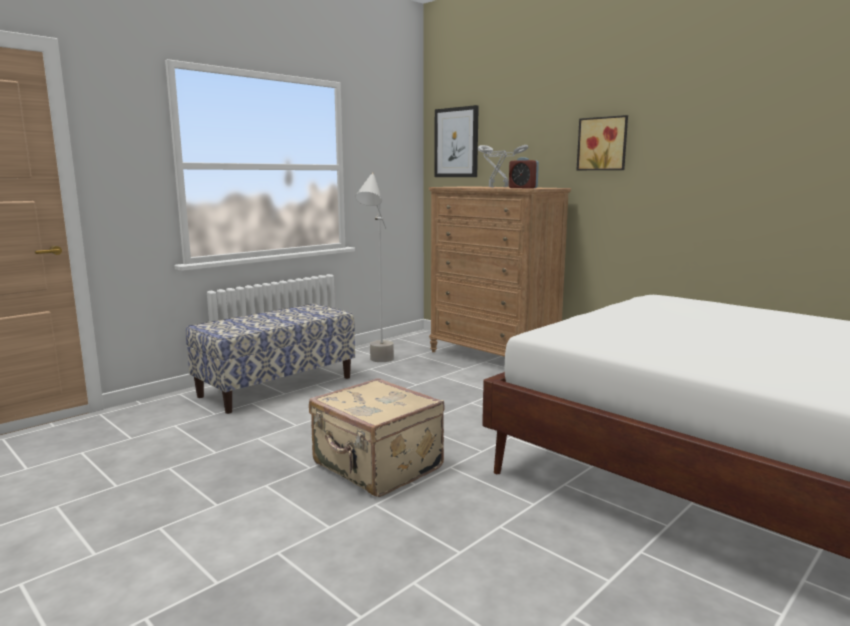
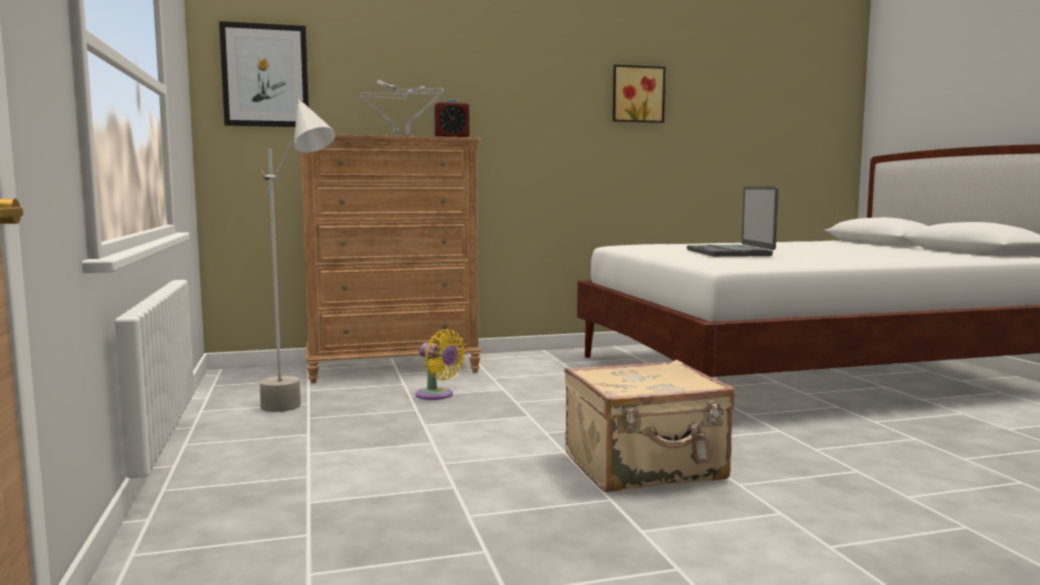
camera: 60 degrees left, 5 degrees down
(277, 386) = (265, 476): bench -> none
(452, 381) = (437, 395): none -> yellow fan
(603, 144) = (496, 93): picture -> picture (637, 94)
(660, 324) = (730, 253): none -> laptop

